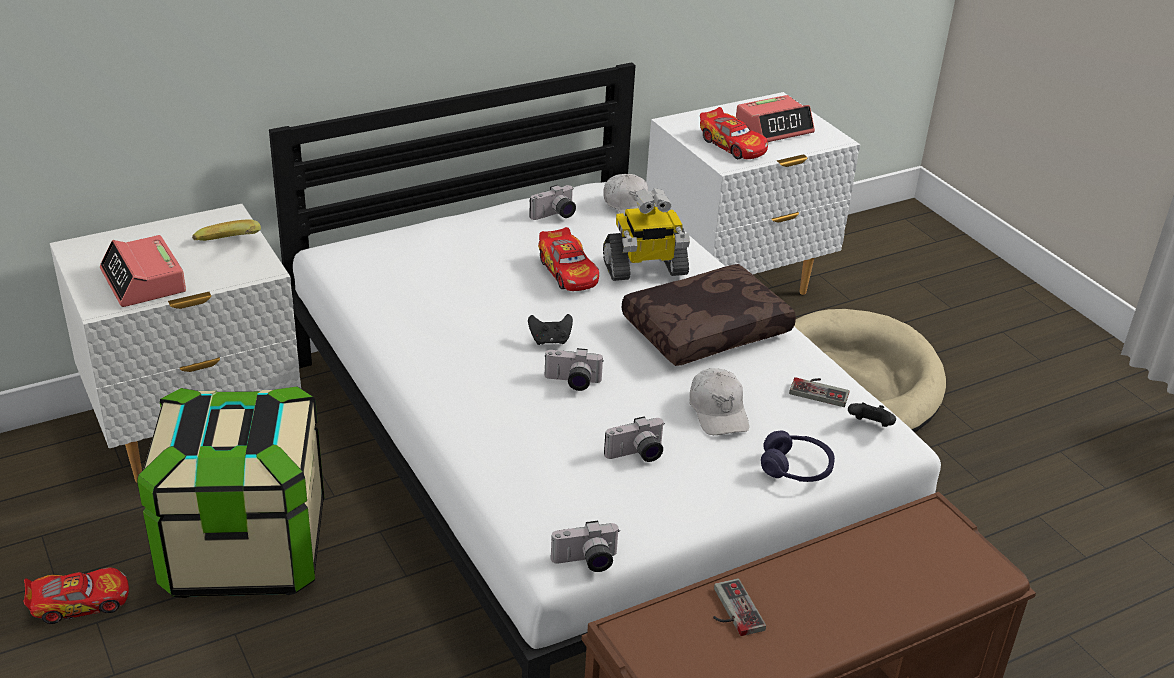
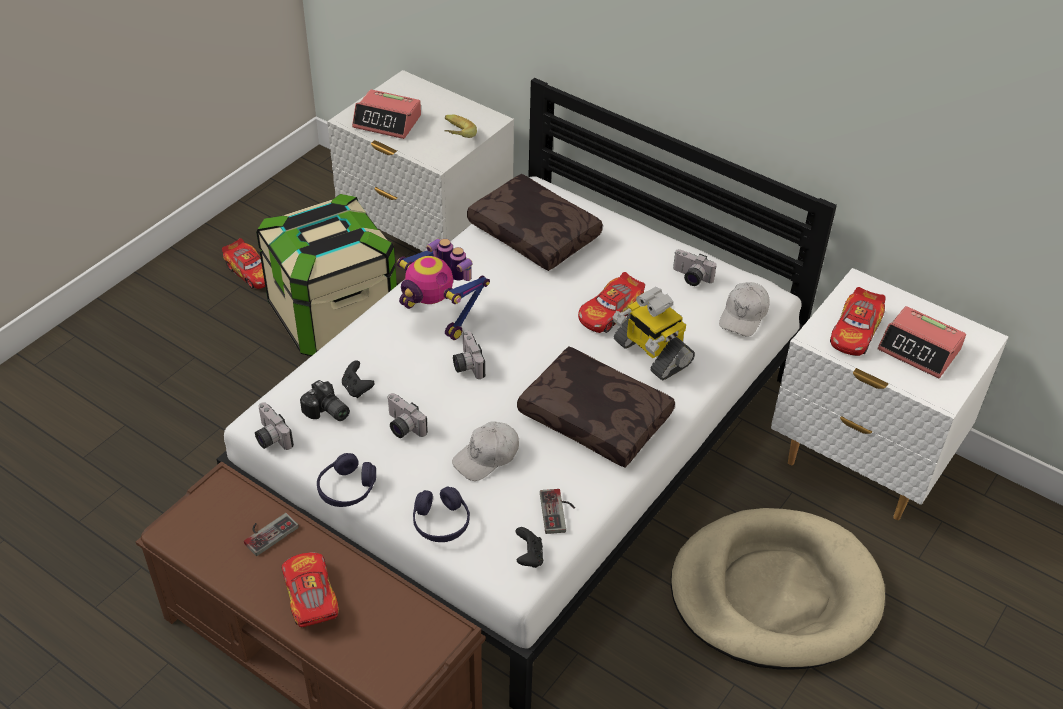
camera: 65 degrees right, 10 degrees up
(144, 281) = (387, 122): alarm clock -> alarm clock turned 105 degrees counterclockwise
(401, 276) = (536, 233): none -> brown pillow
(478, 377) = (439, 315): none -> toy robot
(550, 340) = (510, 335): black game controller -> black game controller (357, 389)
(576, 504) = (326, 412): none -> camera
(708, 522) = (347, 489): none -> purple headphones
(848, 601) = (310, 597): none -> toy car

